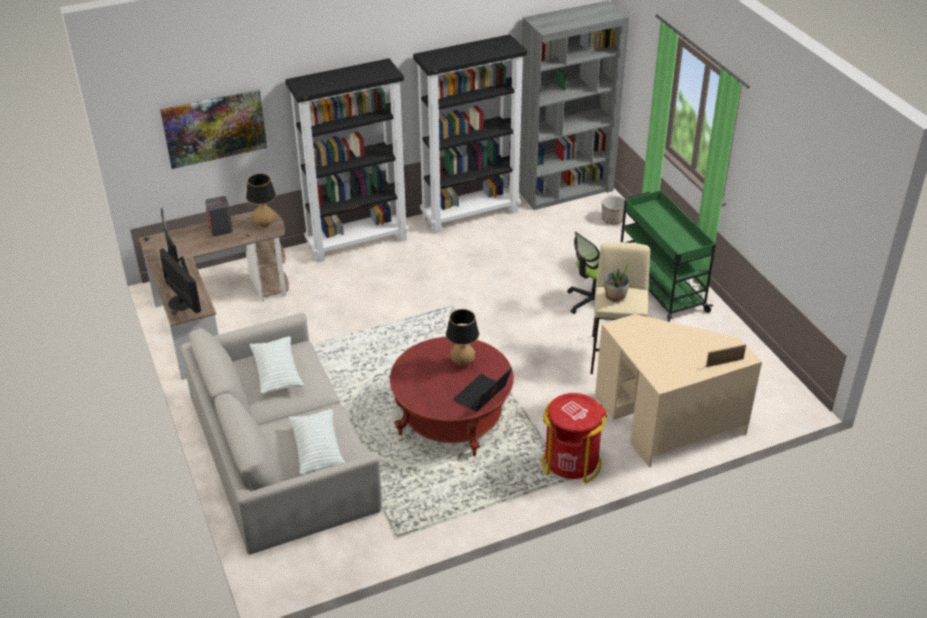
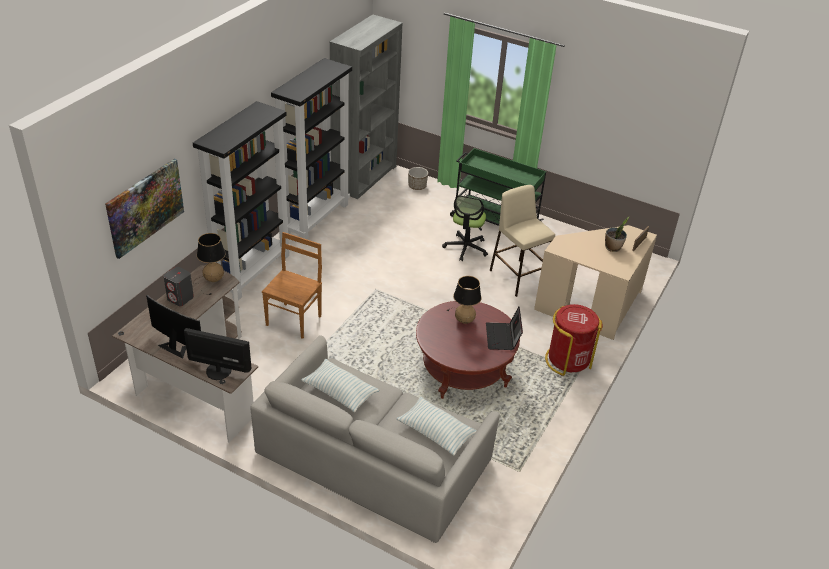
camera: 40 degrees left, 0 degrees up
(347, 301) = (294, 320): none -> brown chair
(615, 297) = (527, 230): potted plant -> potted plant (613, 248)

